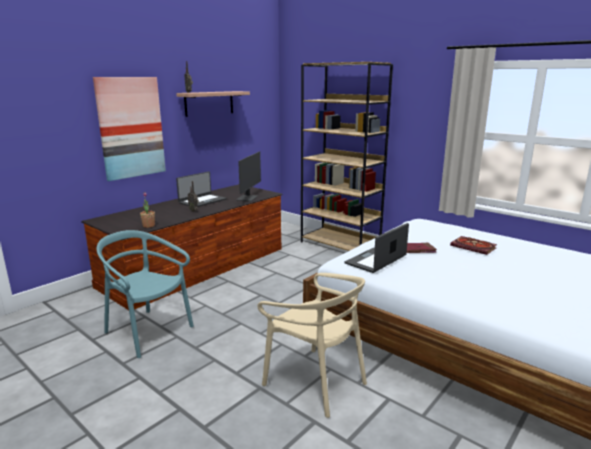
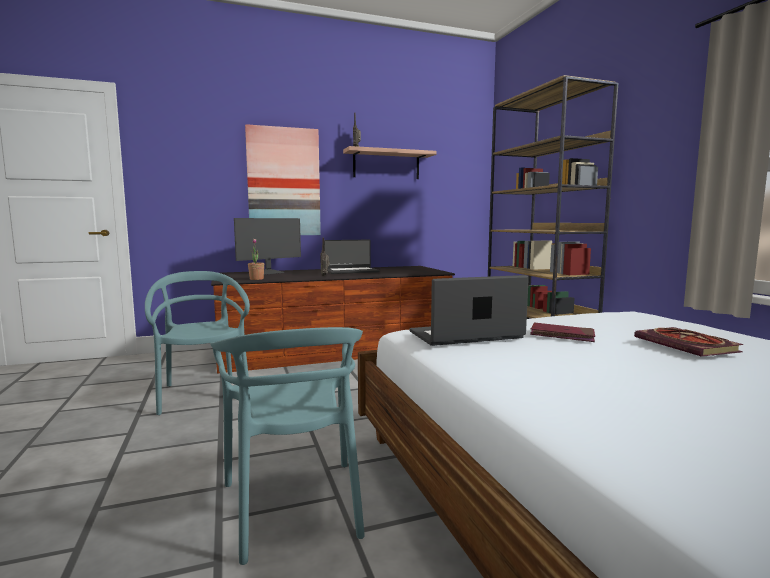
camera: 30 degrees right, 10 degrees down
(247, 198) = (405, 273): monitor -> monitor (268, 273)
(315, 381) = (294, 506): beige chair -> turquoise chair

